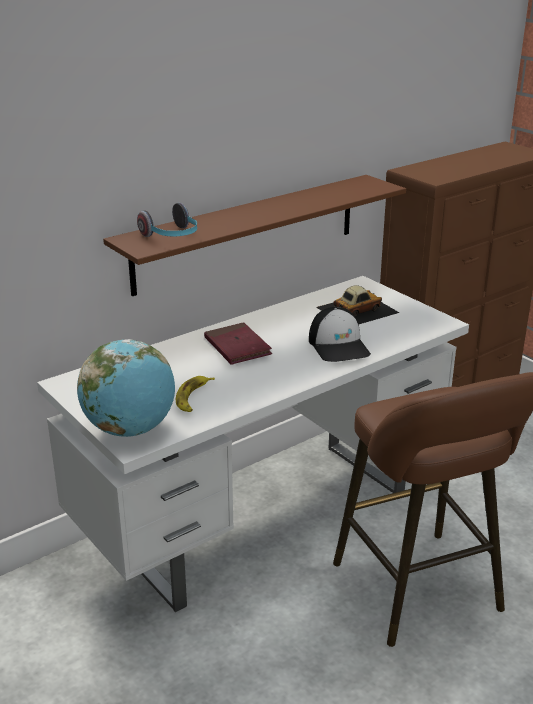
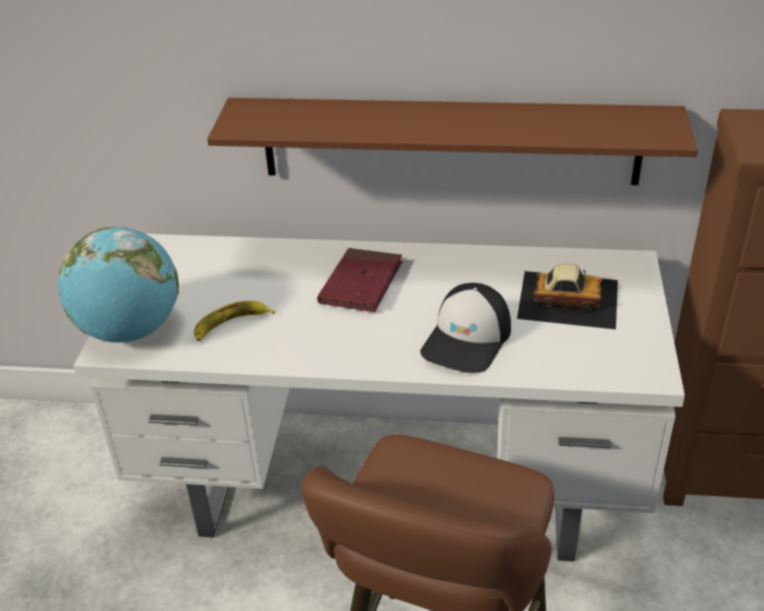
camera: 45 degrees right, 10 degrees up
(172, 236) = (288, 120): headphones -> none

